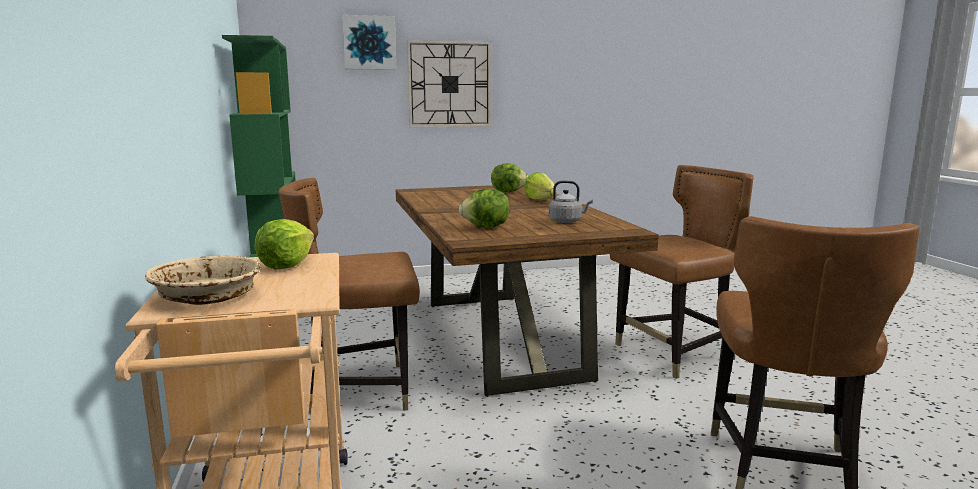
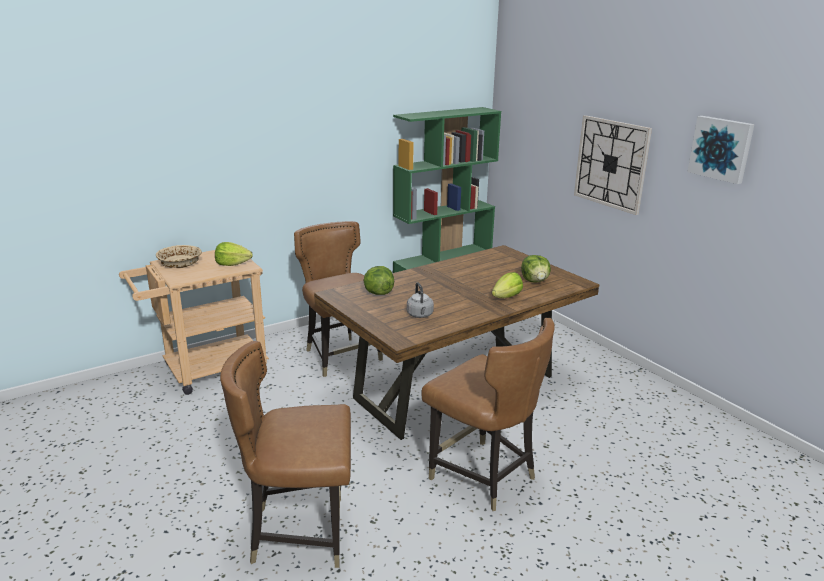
camera: 70 degrees right, 10 degrees up
(369, 42) = (560, 113): picture -> picture (721, 148)

